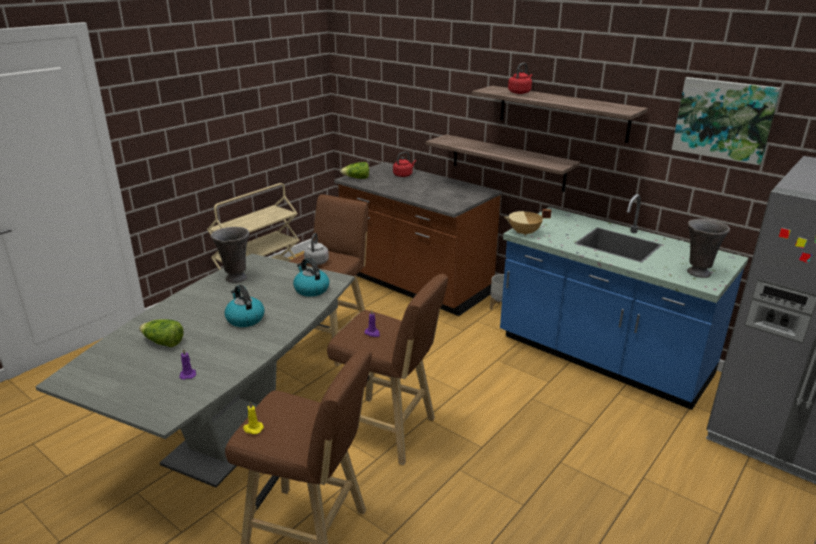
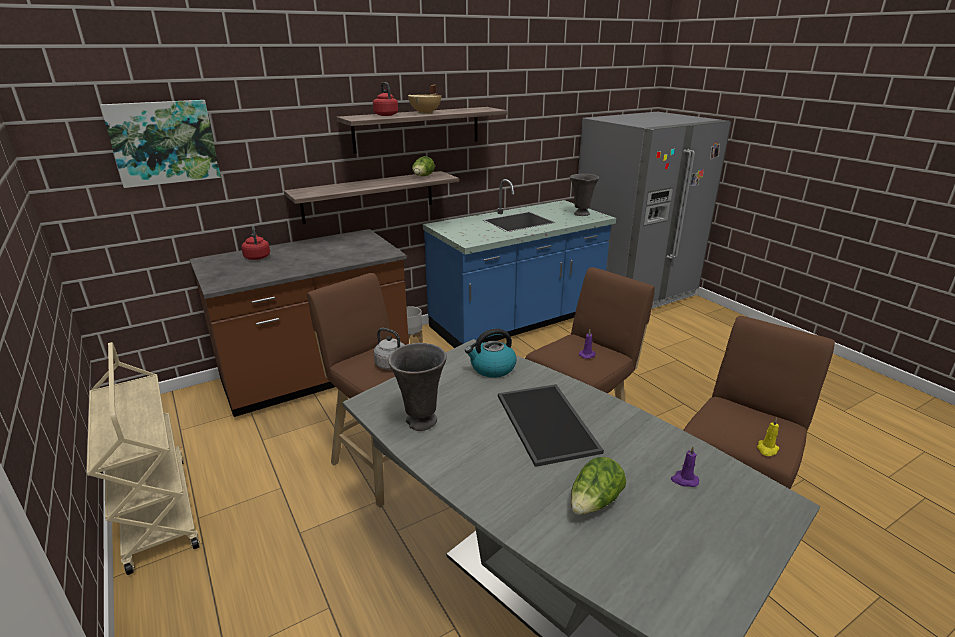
camera: 70 degrees left, 0 degrees up
(244, 319) = (548, 423): kettle -> tray
(356, 178) = (225, 281): lettuce -> lettuce (423, 177)
(524, 233) = (473, 241): beige cooking pot -> beige cooking pot (426, 113)
(724, 119) = (536, 104): picture -> picture (164, 142)

